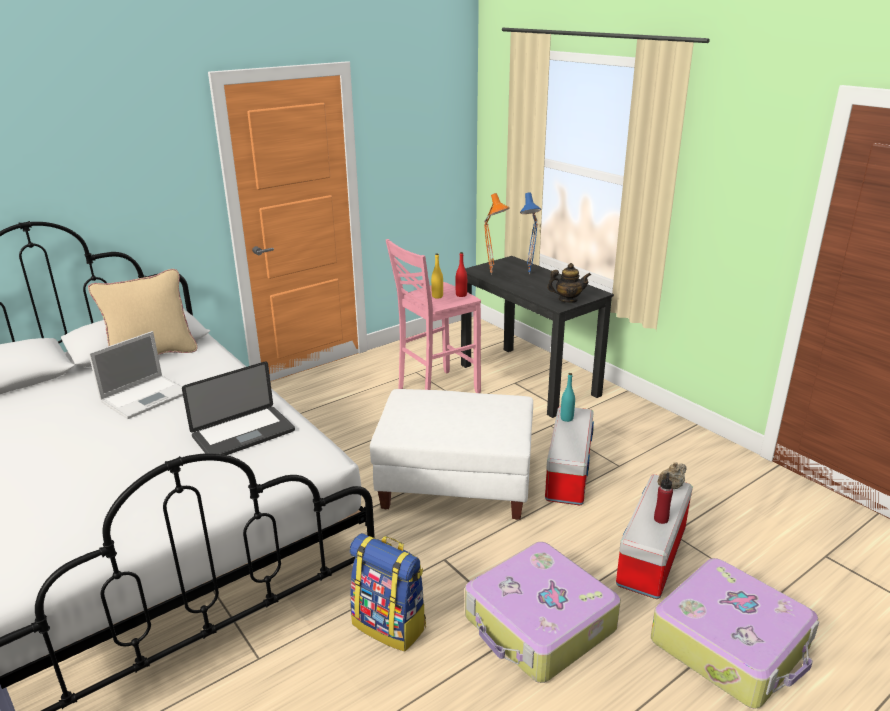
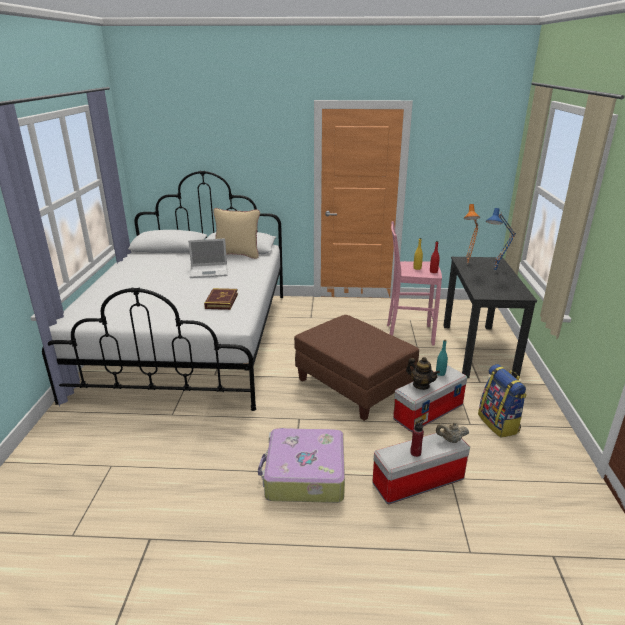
camera: 40 degrees right, 0 degrees up
(243, 434) = (221, 301): laptop -> book
(390, 625) = (237, 433): backpack -> backpack (499, 424)
(455, 484) = (353, 386): white ottoman -> brown ottoman
(568, 300) = (494, 293): teapot -> teapot (421, 385)
(731, 644) = (400, 555): suitcase -> none

